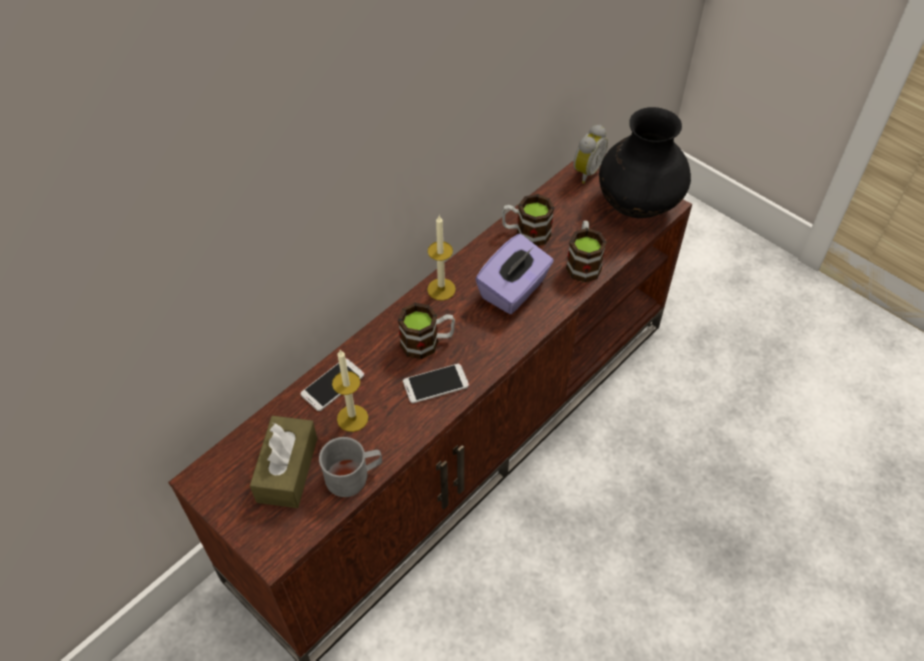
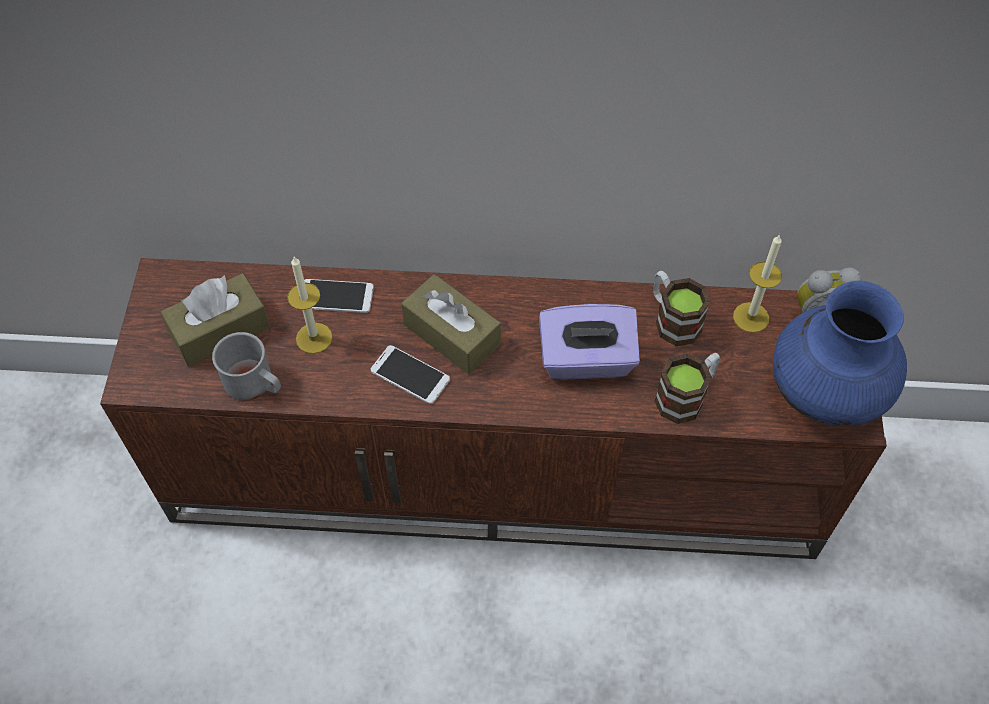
camera: 50 degrees right, 5 degrees up
(427, 342) = (452, 334): mug -> brown tissue box
(441, 289) = (526, 299): candle -> candle (751, 317)
(638, 205) = (824, 394): black vase -> blue vase

